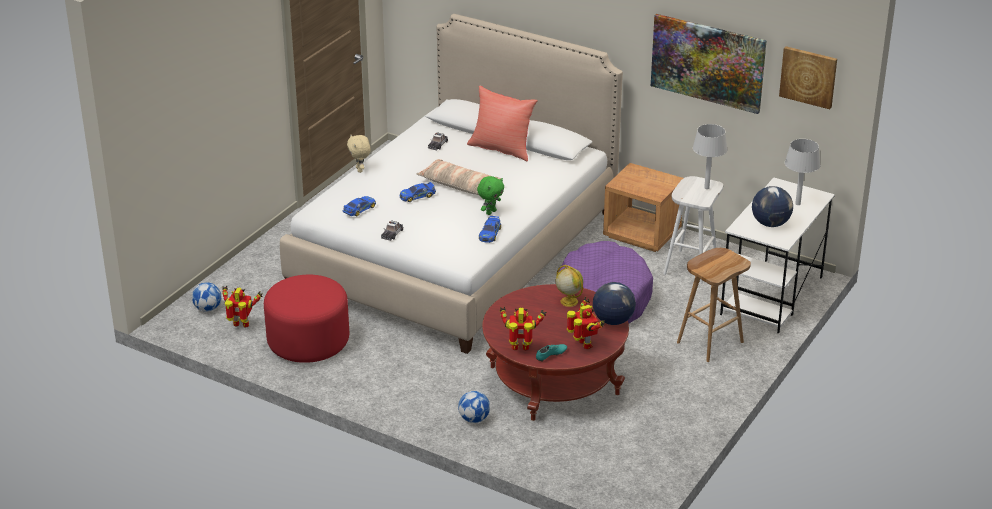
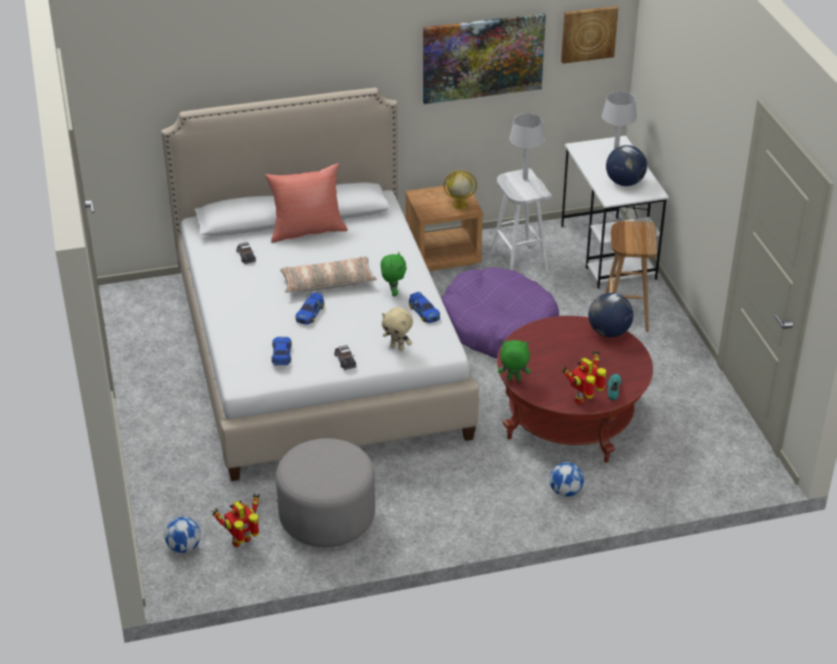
camera: 45 degrees left, 5 degrees up
(308, 341) = (327, 516): red ottoman -> grey ottoman
(360, 170) = (216, 317): beige plush toy -> beige plush toy (397, 347)
(495, 311) = (513, 379): none -> green plush toy
(568, 301) = (552, 336): globe -> globe (459, 204)
(584, 345) = (621, 366): toy robot -> none

